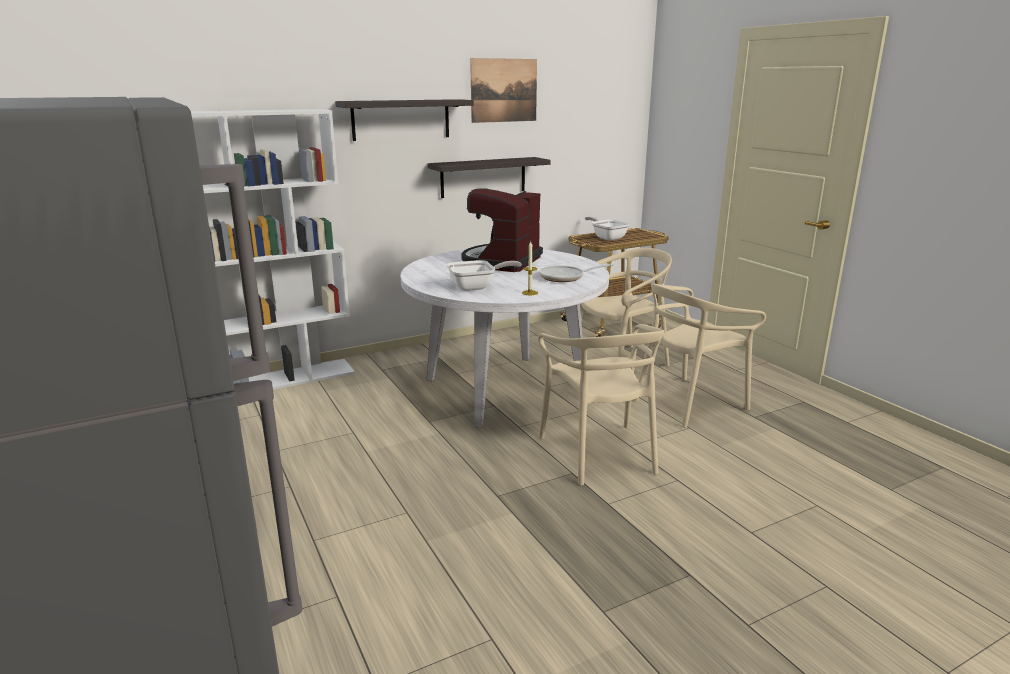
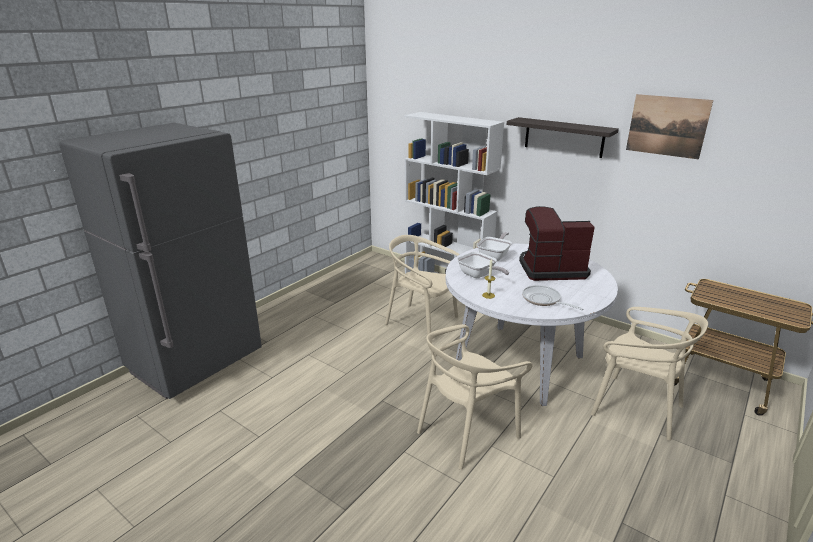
camera: 65 degrees right, 5 degrees up
(483, 177) = (629, 198): shelf -> none
(607, 237) = (736, 296): frying pan -> frying pan (495, 256)
(688, 403) = (602, 468): beige chair -> beige chair (421, 322)

